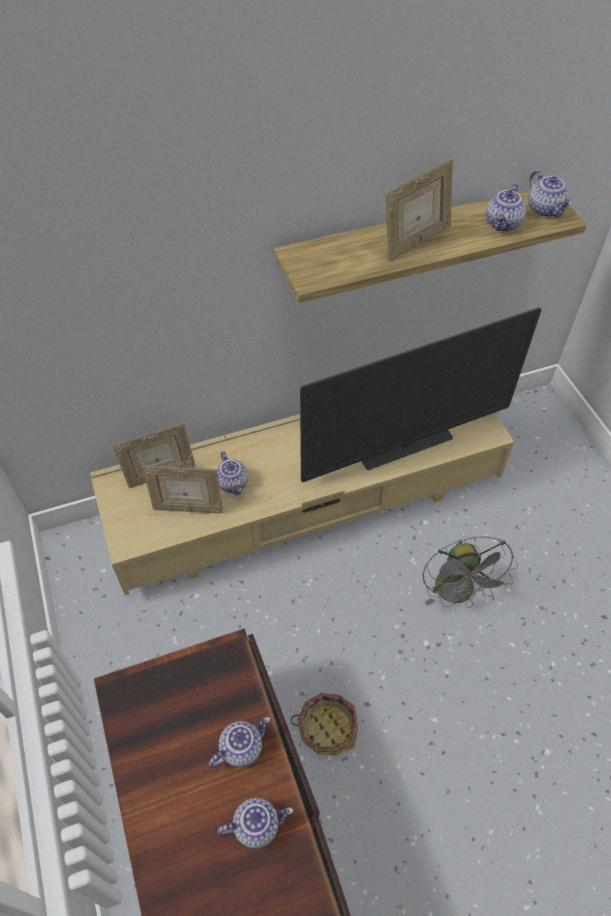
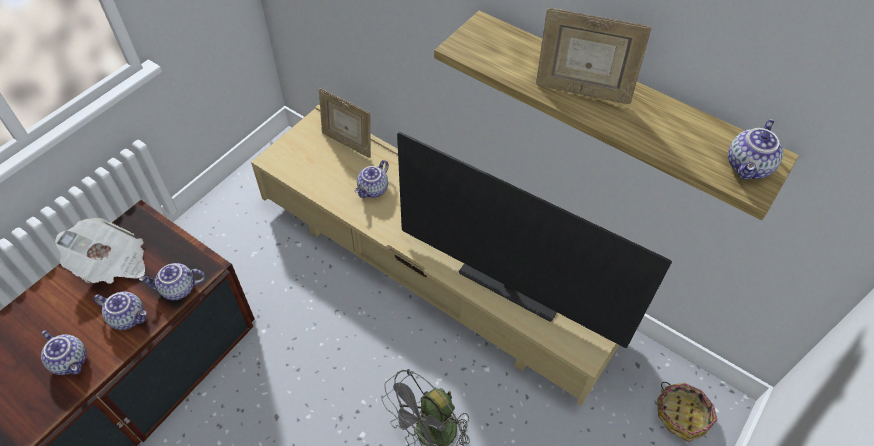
camera: 55 degrees right, 0 degrees up
(159, 740) = (112, 263): none -> newspaper
(188, 508) = (329, 176): picture frame -> none
(327, 727) = (239, 398): basket -> basket (682, 414)
(503, 224) = (683, 143): teapot -> teapot (178, 289)

